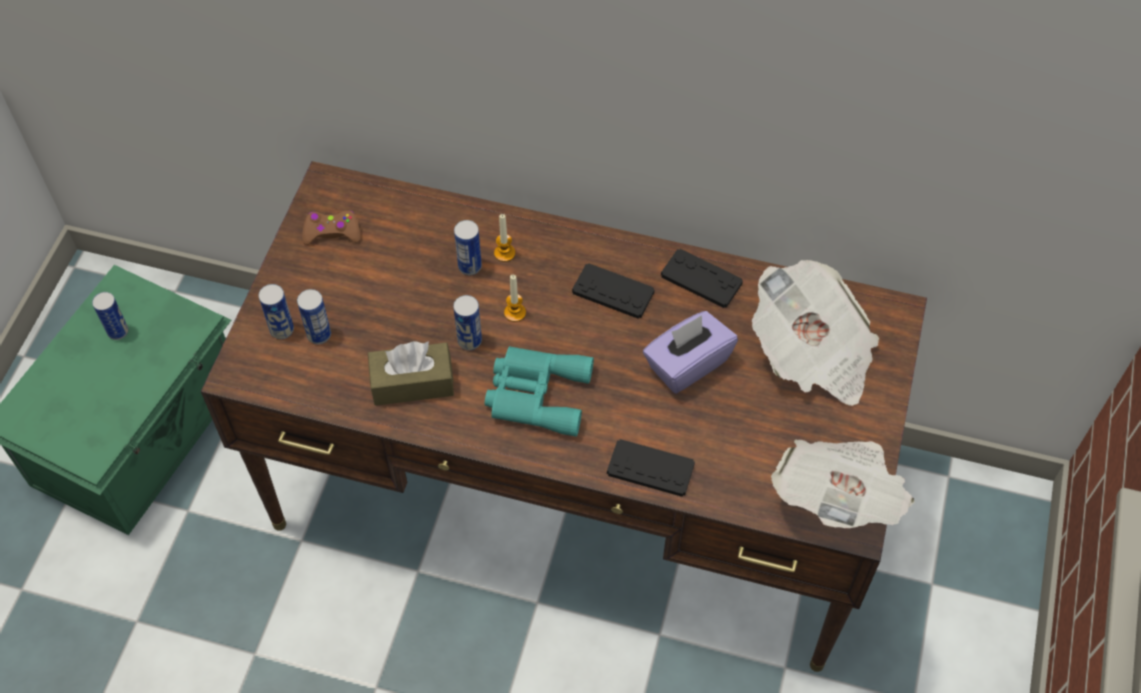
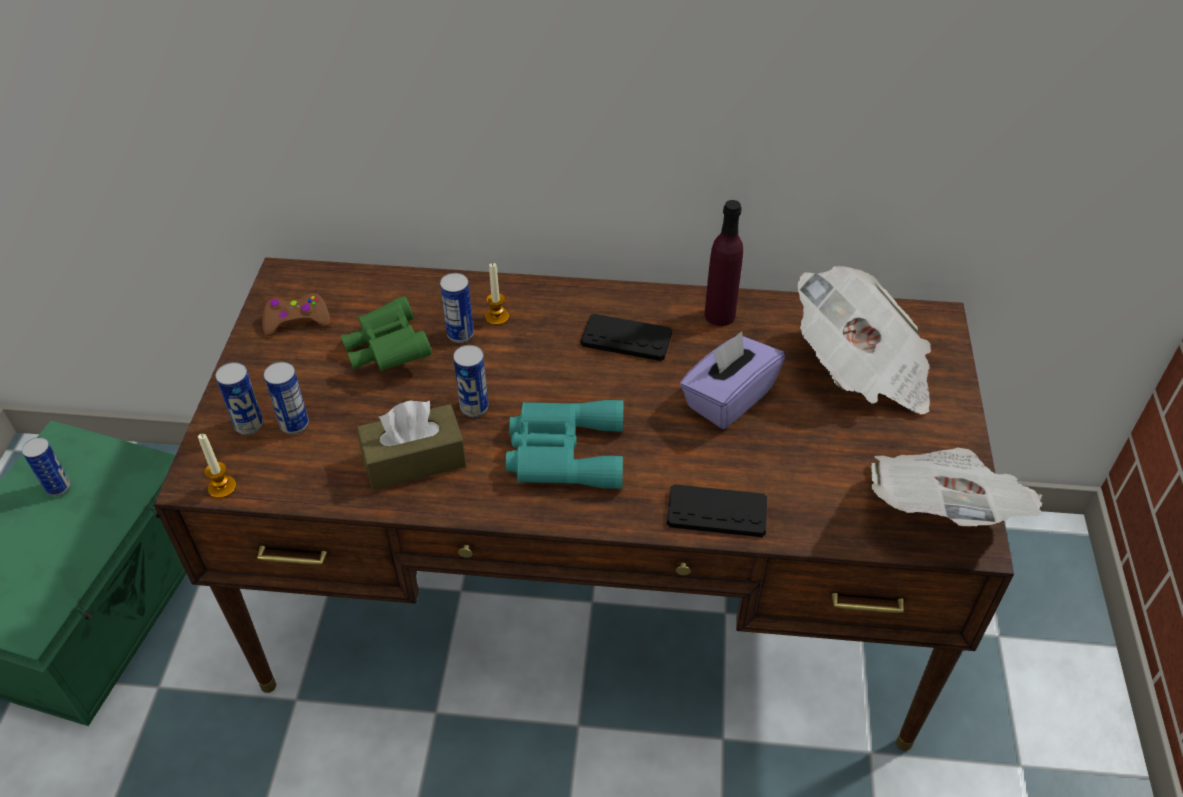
camera: 10 degrees left, 10 degrees down
(405, 275) = (387, 351): none -> green binoculars
(515, 313) = (521, 373): candle -> candle (222, 487)
(701, 279) = (719, 315): black game controller -> purple bottle

